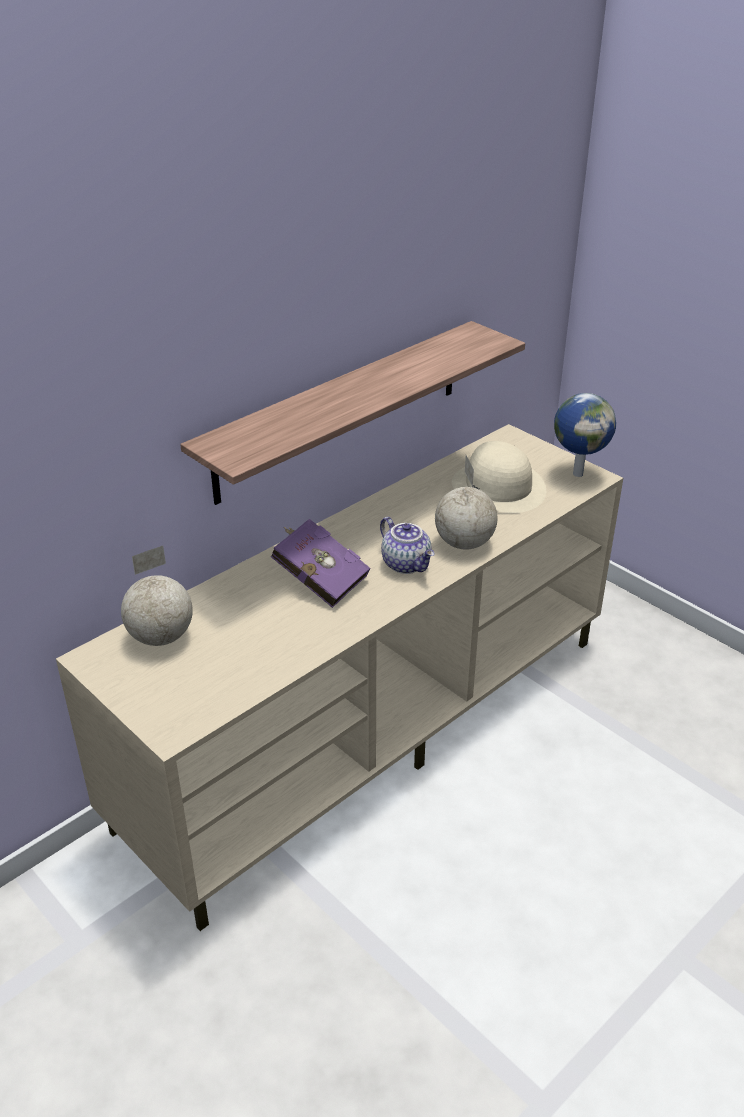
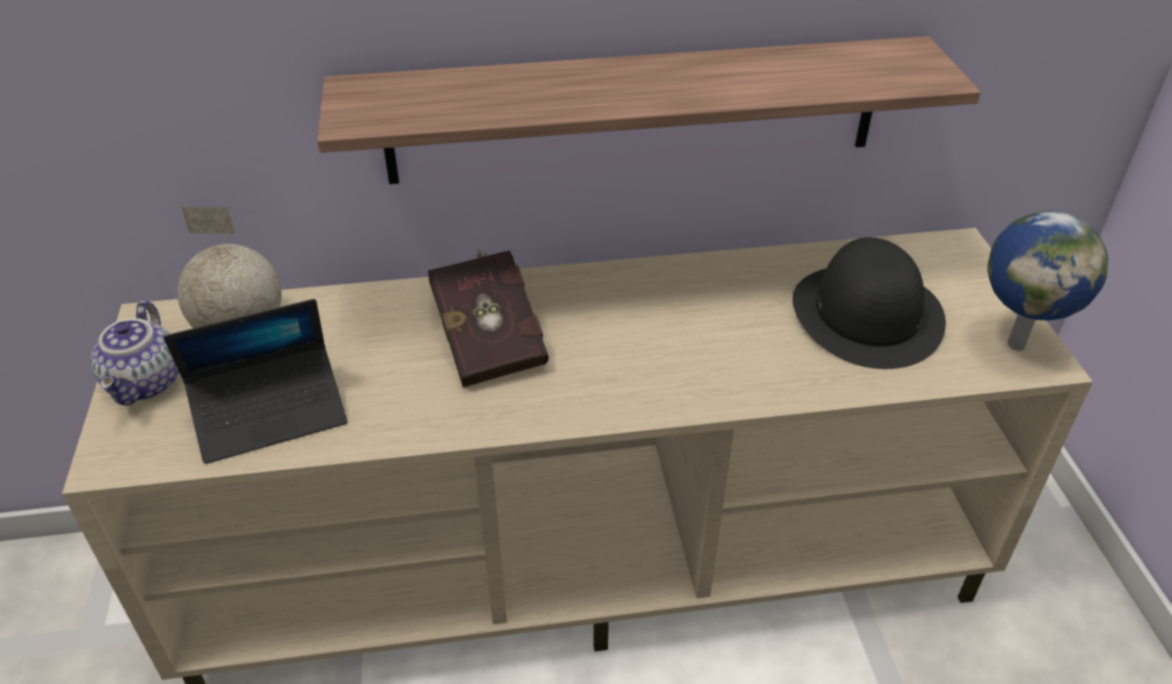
camera: 35 degrees right, 5 degrees up
(238, 668) = (270, 413): none -> laptop
(318, 579) = (489, 340): purple book -> red book
(407, 564) = (621, 371): teapot -> teapot (147, 383)
(464, 543) = (732, 376): globe -> none
(499, 487) = (867, 315): beige hat -> black hat

